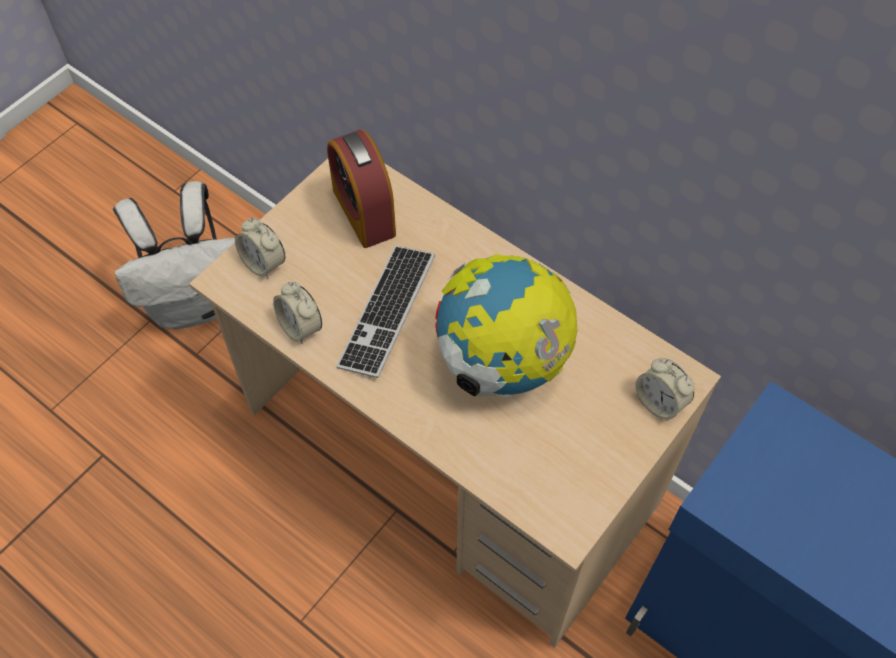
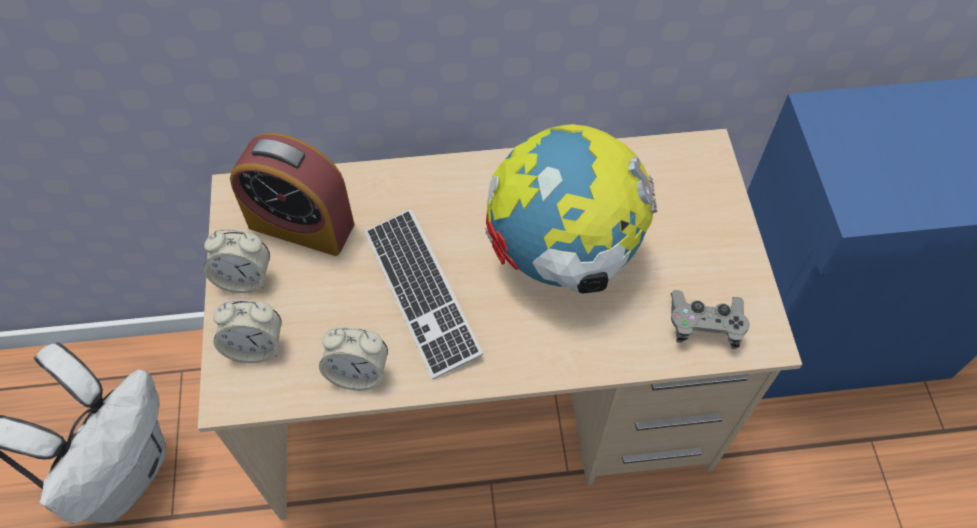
camera: 45 degrees left, 0 degrees up
(539, 486) = (704, 325): none -> grey game controller
(659, 402) = (710, 183): alarm clock -> alarm clock (245, 278)

